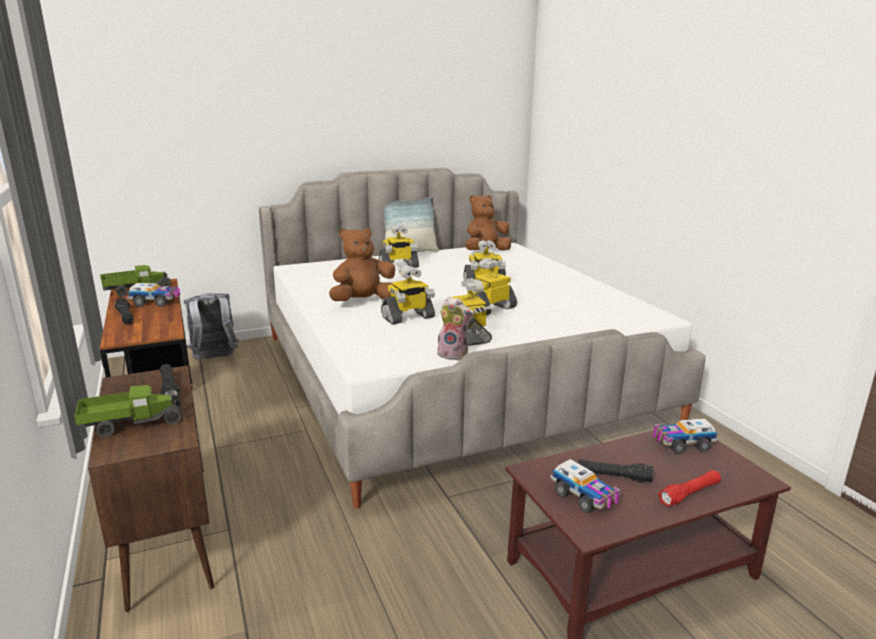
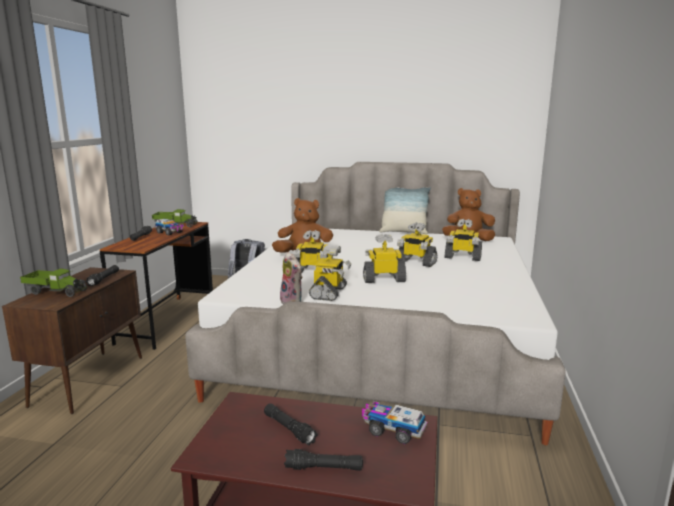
camera: 35 degrees right, 5 degrees down
(398, 266) = (375, 239): toy robot -> toy robot (462, 257)
(584, 498) = (239, 433): toy truck -> none
(689, 494) = (324, 468): red flashlight -> black flashlight

